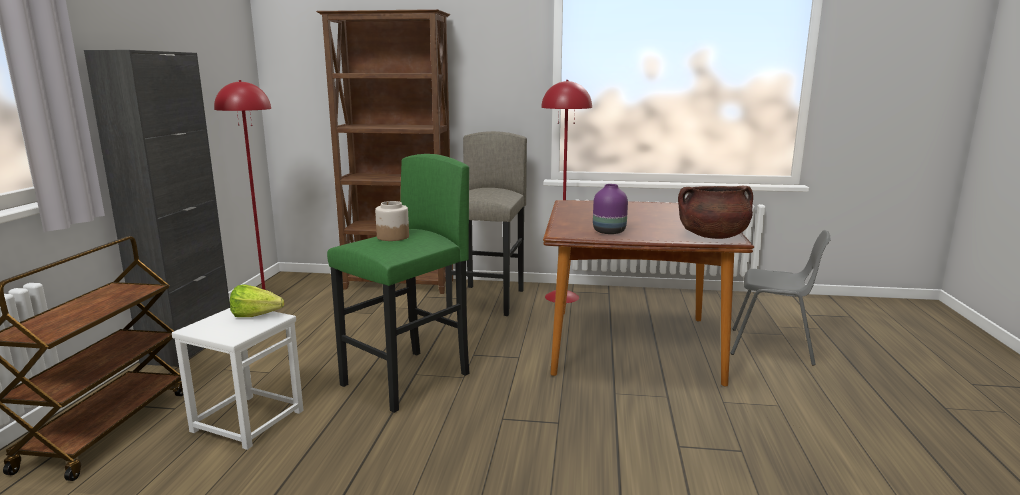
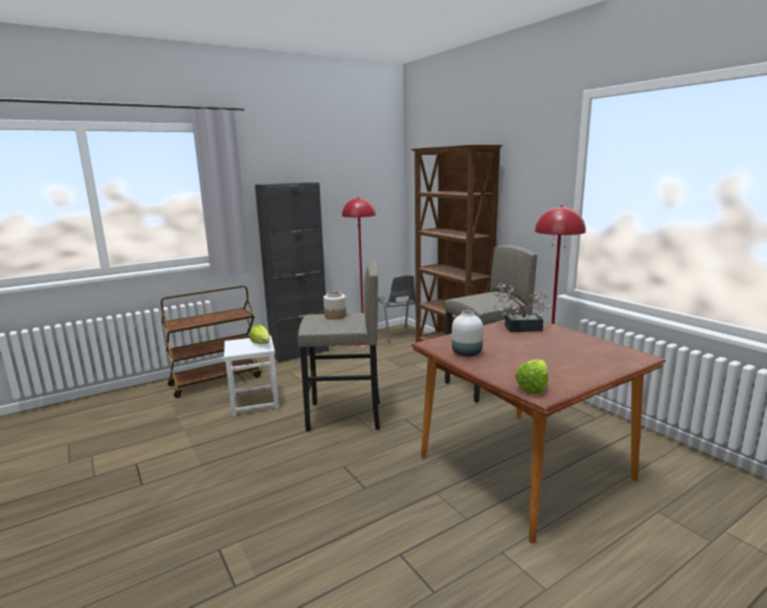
camera: 50 degrees right, 0 degrees up
(407, 380) = (345, 416): green stool -> grey stool
(585, 208) = (518, 328): none -> potted plant
(609, 232) = (466, 353): purple vase -> white vase
(712, 236) = (535, 386): brown cooking pot -> lettuce
(772, 347) = (664, 544): grey chair -> grey chair (397, 335)

